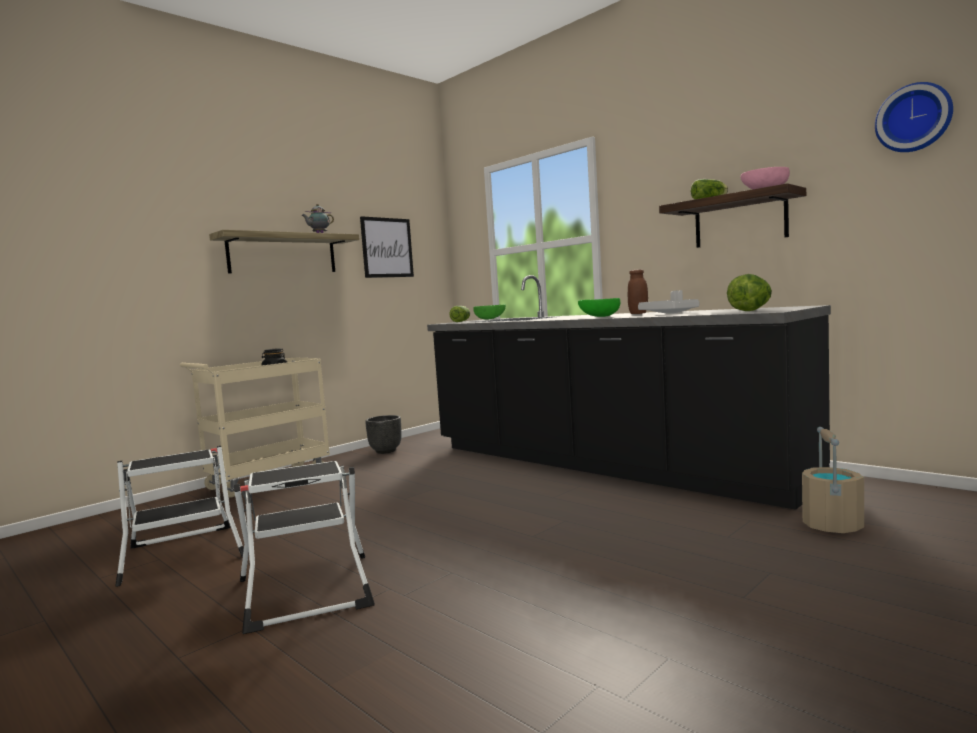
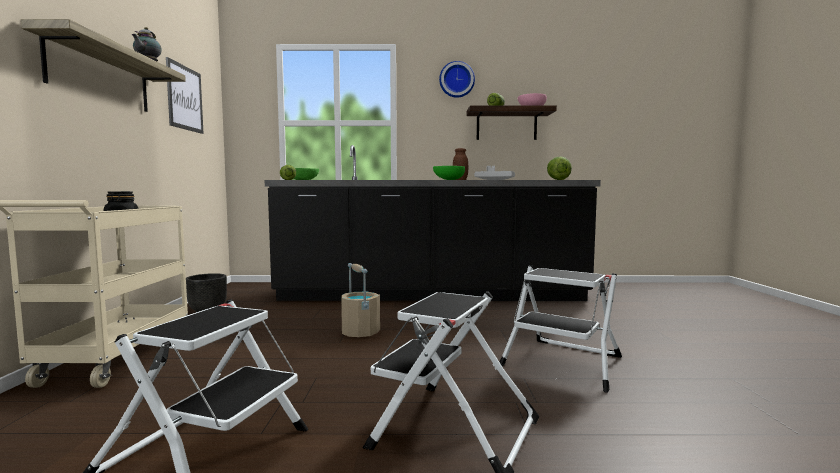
camera: 45 degrees left, 0 degrees up
(525, 572) = (563, 363): none -> step ladder
(831, 525) = (617, 304): beige bucket -> beige bucket (360, 332)
(913, 118) = (602, 83): wall clock -> wall clock (456, 80)

